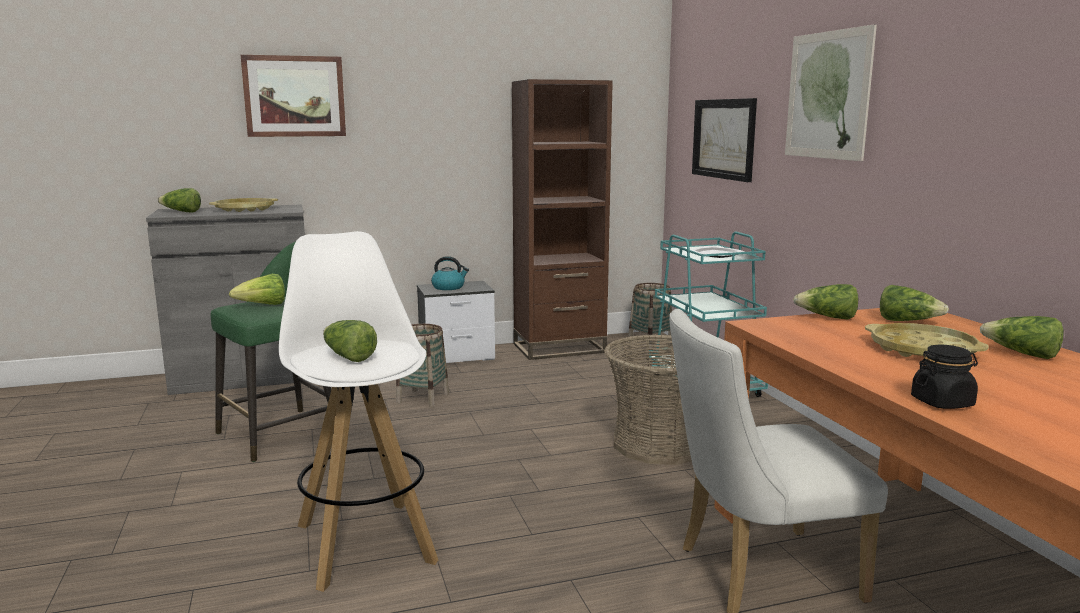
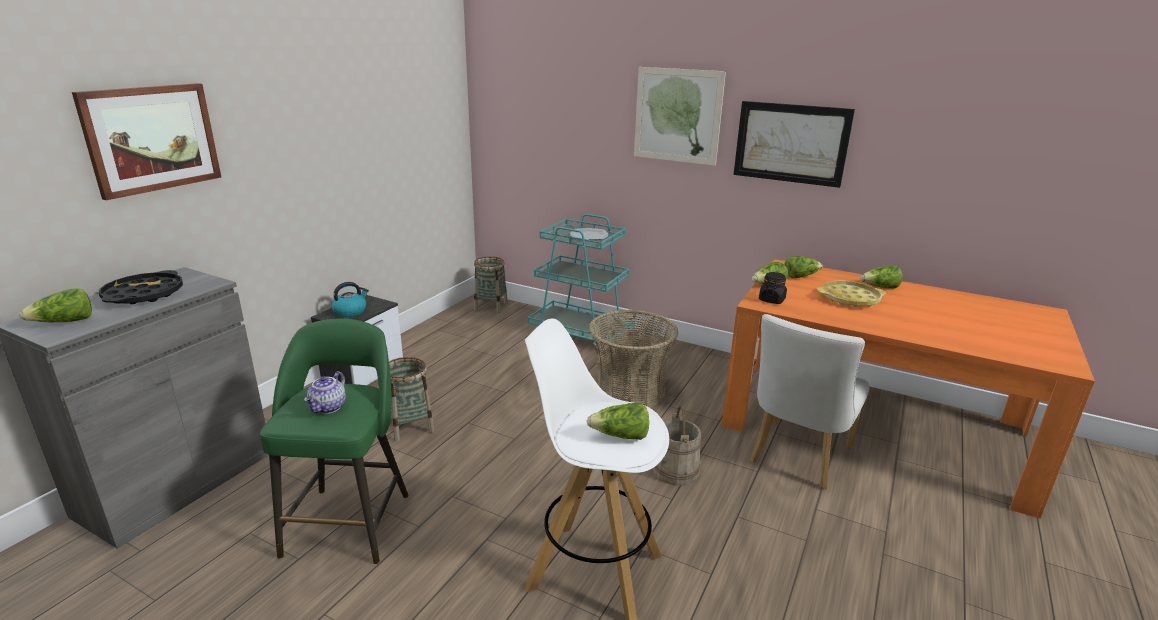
camera: 45 degrees left, 10 degrees up
(244, 209) = (144, 295): yellow tray -> black tray
(263, 306) = (329, 408): lettuce -> teapot
(559, 348) = (434, 334): brown bookcase -> none
(582, 517) = (676, 470): none -> beige bucket
(724, 139) = (555, 138): picture -> picture (791, 143)
(942, 402) = (927, 336): black jar -> black jar (771, 300)

